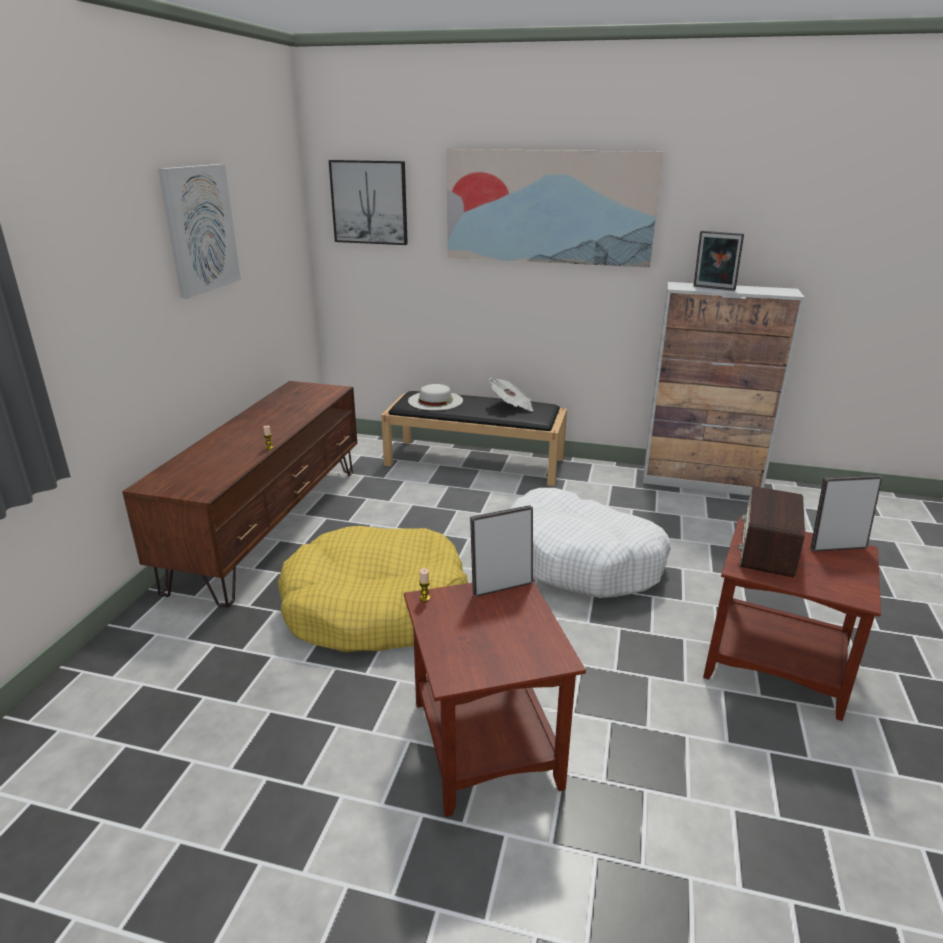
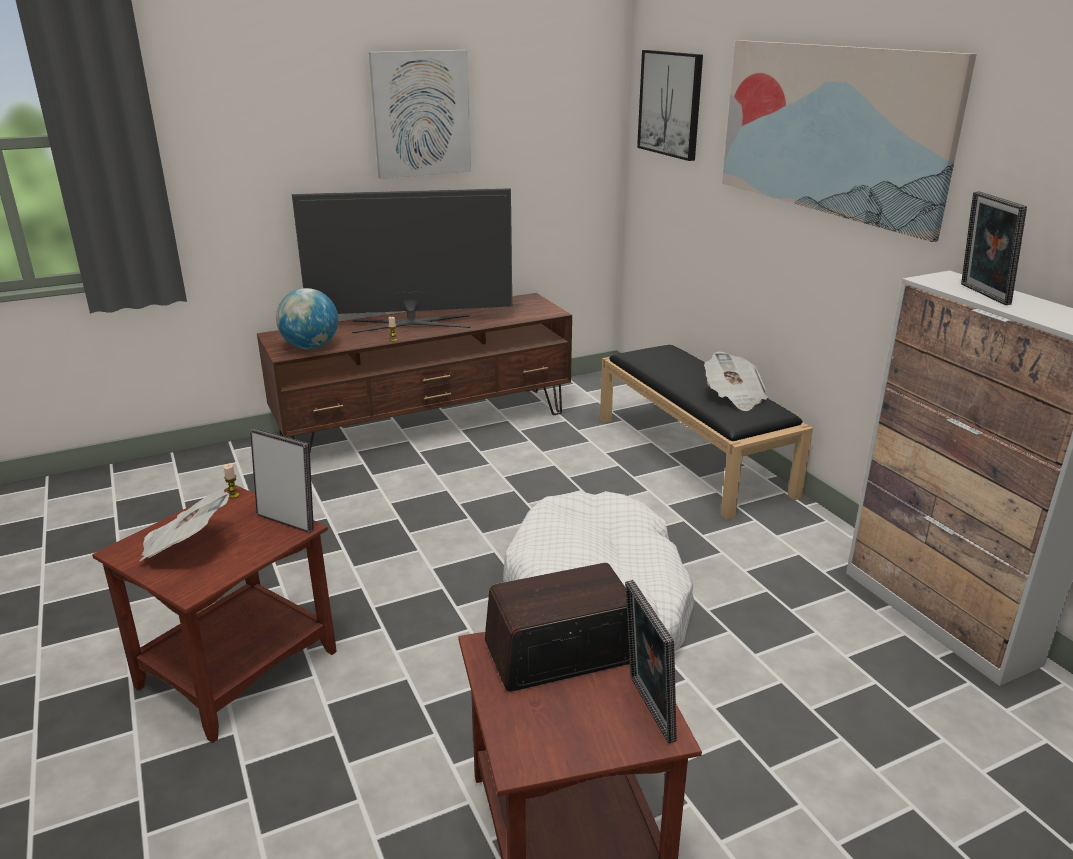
camera: 50 degrees right, 0 degrees up
(211, 479) = (310, 347): none -> globe
(252, 432) = (412, 323): none -> television
(376, 607) = (368, 527): yellow dog bed -> none
(435, 400) = (668, 362): white hat -> none
(483, 643) = (186, 545): none -> newspaper
(836, 546) = (646, 709): picture frame -> picture frame turned 150 degrees counterclockwise

